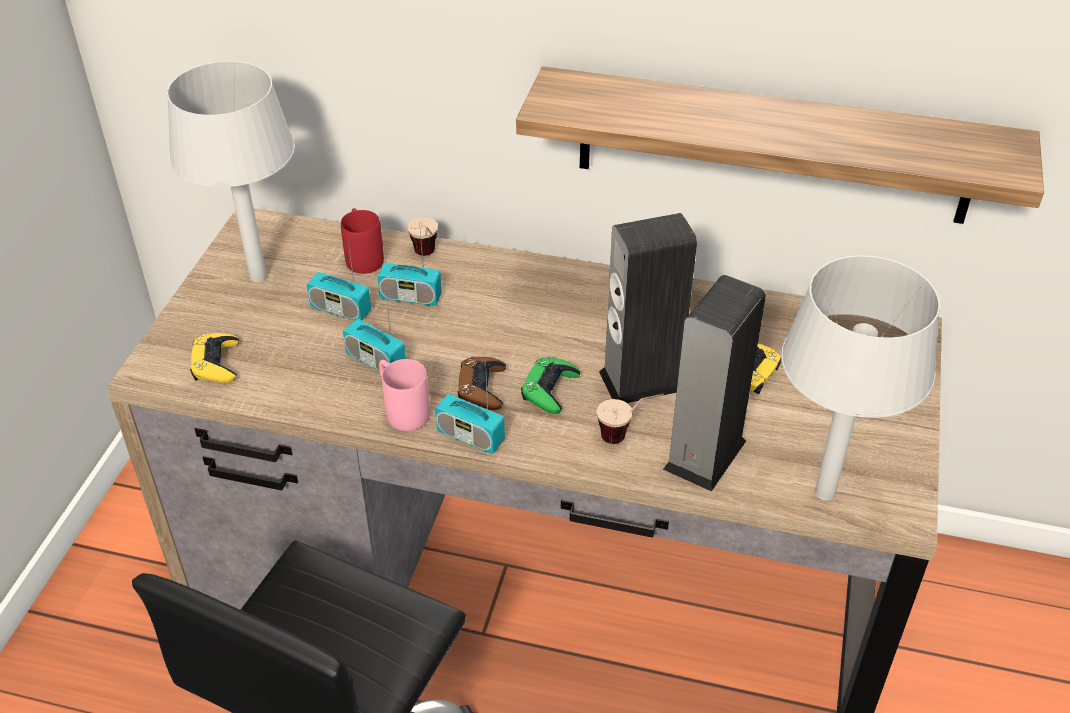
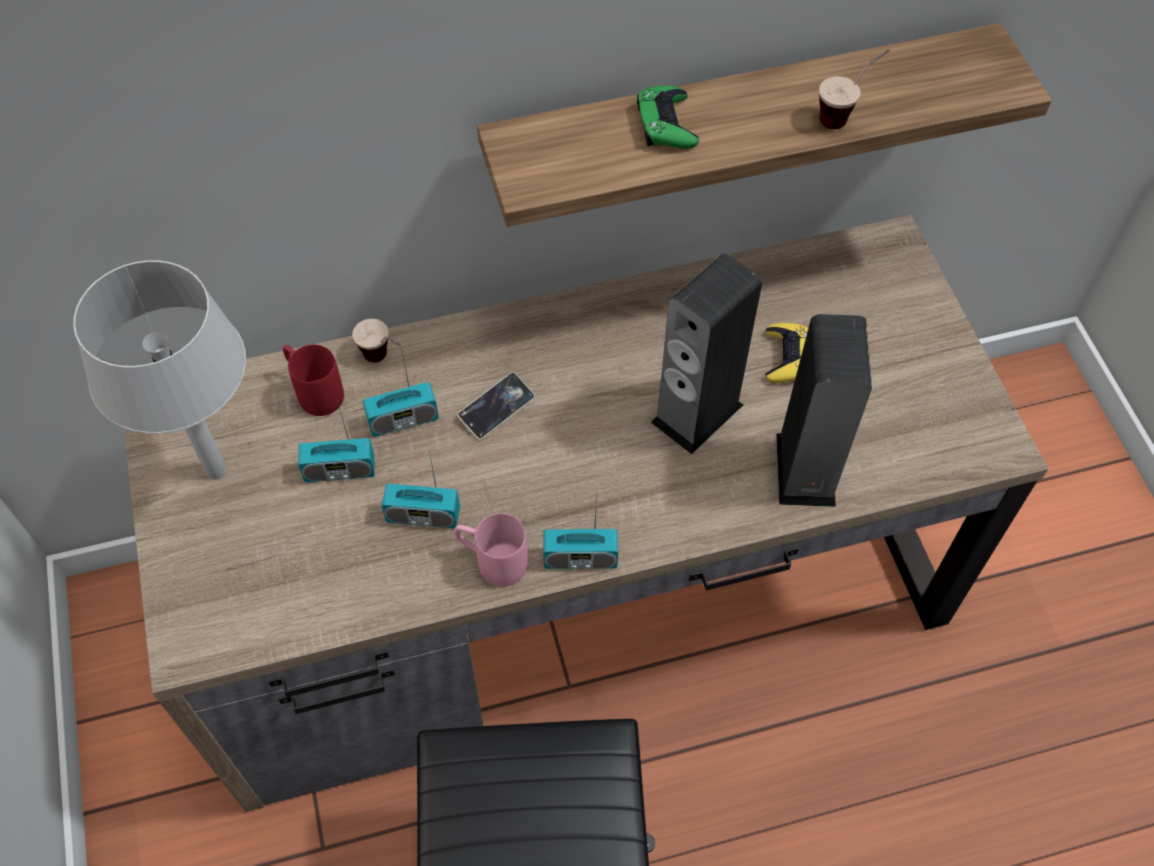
camera: 30 degrees left, 15 degrees up
(216, 364) = (254, 603): yellow game controller -> none
(482, 388) = (553, 496): brown game controller -> none
(485, 317) = (496, 409): none -> phone
(549, 390) = (618, 466): green game controller -> green game controller (666, 124)
(627, 435) = (724, 482): cup -> cup (846, 114)
(825, 491) = (929, 457): grey table lamp -> none

